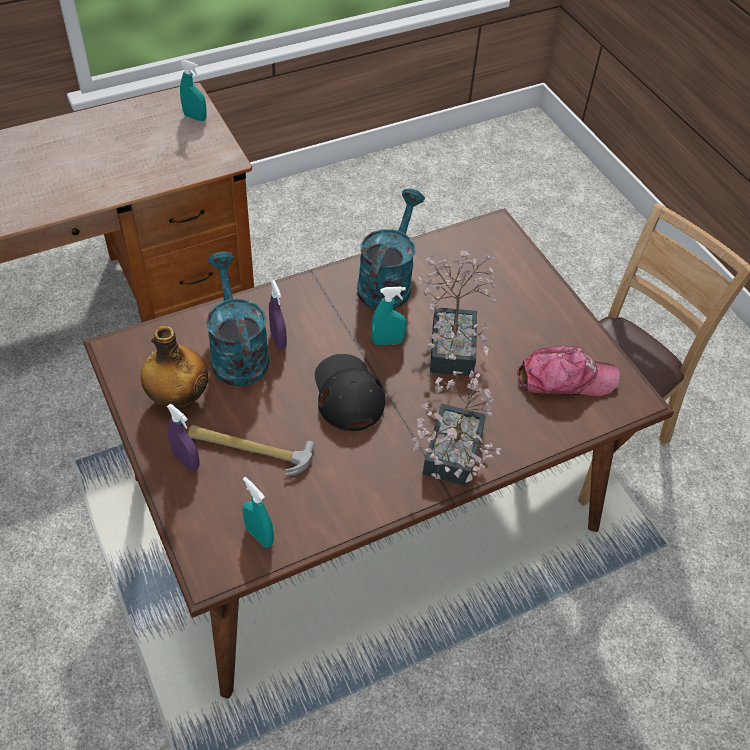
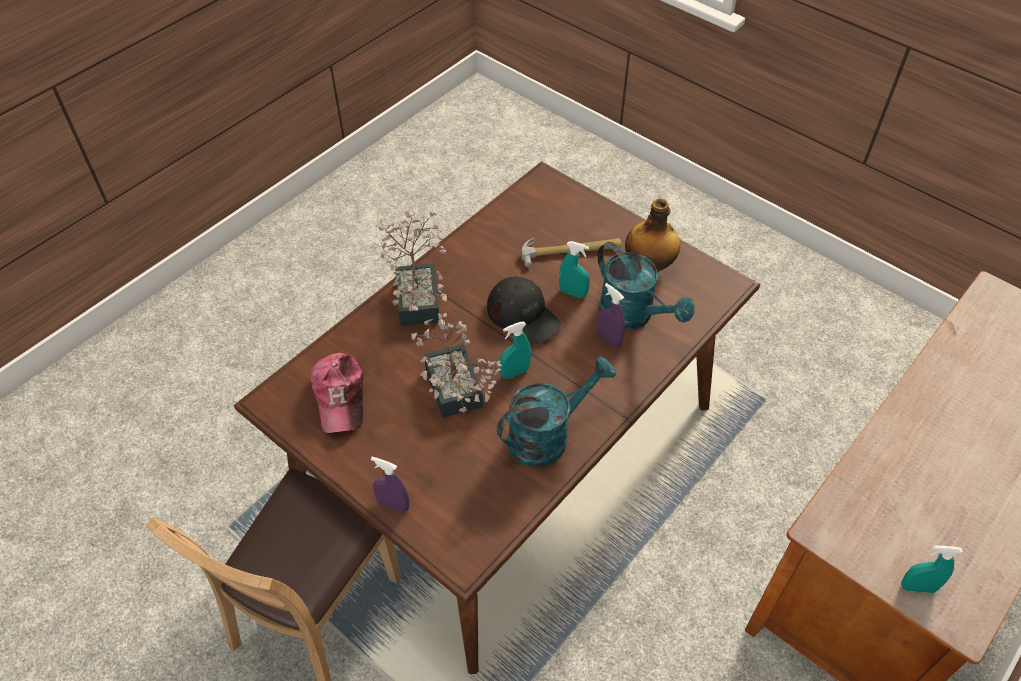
camera: 160 degrees right, 0 degrees up
(186, 461) = (608, 230): purple spray bottle -> purple spray bottle (393, 505)
(259, 535) = (527, 206): turquoise spray bottle -> turquoise spray bottle (573, 293)
(387, 281) = (547, 435): turquoise watering can -> turquoise watering can turned 120 degrees counterclockwise
(565, 379) = (340, 396): cap -> cap turned 75 degrees counterclockwise

